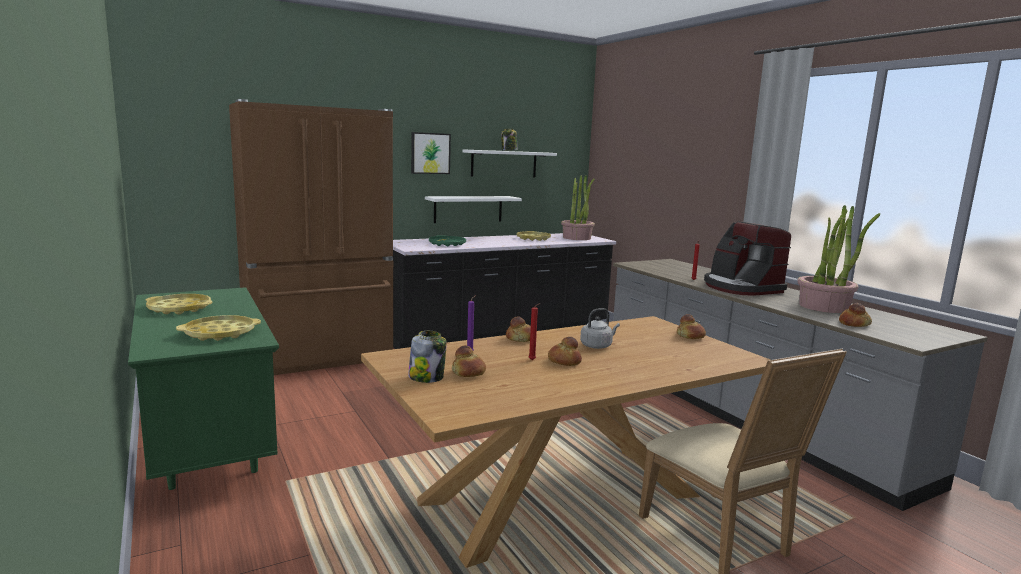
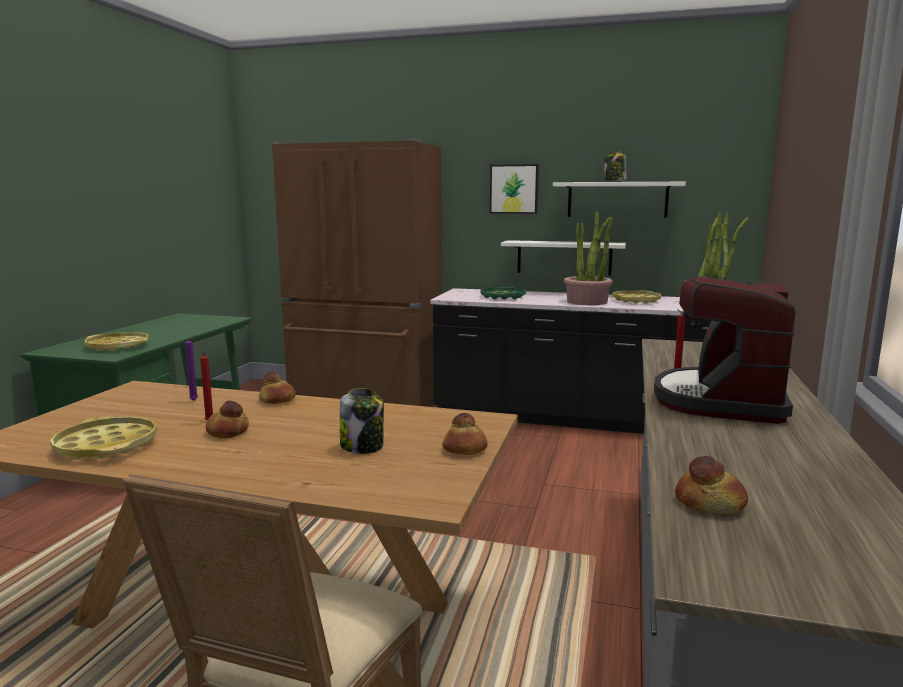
camera: 45 degrees right, 0 degrees up
(179, 308) = (161, 326): yellow tray -> yellow tray (107, 446)
(427, 377) = (92, 411): jar -> jar (363, 446)
(468, 373) = (126, 416): bread -> none
(597, 346) = (317, 427): grey kettle -> none
(824, 307) = (774, 462): potted plant -> potted plant (587, 302)

